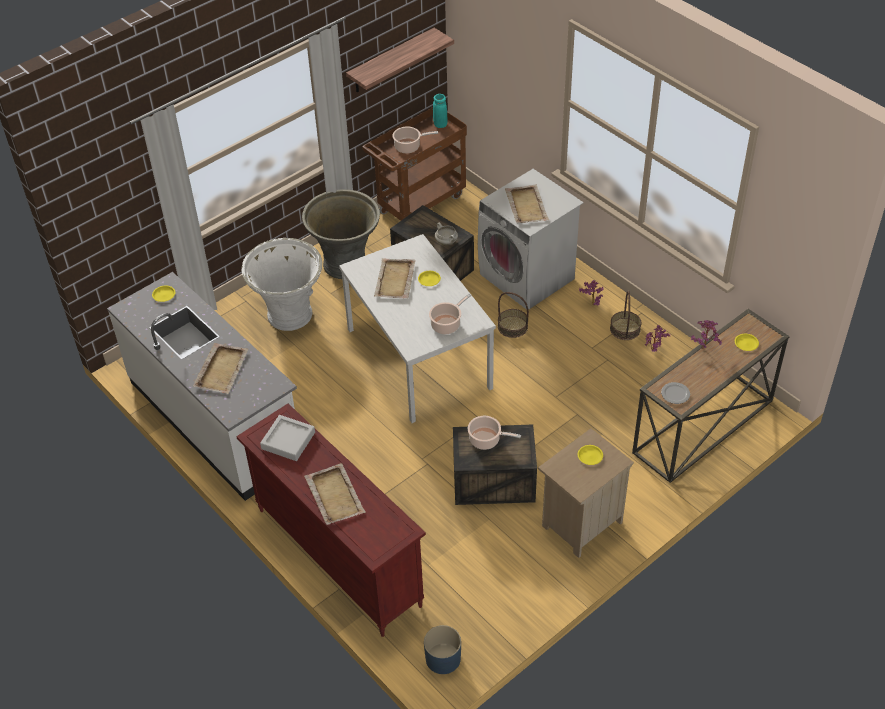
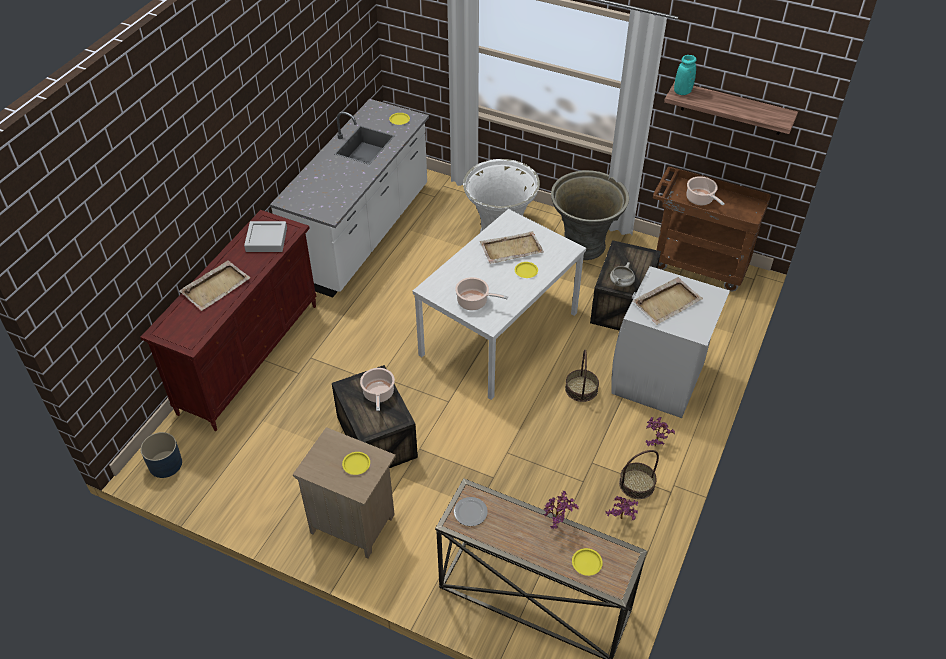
camera: 65 degrees right, 0 degrees up
(222, 369) = (333, 178): beige tray -> none
(440, 124) = (751, 209): turquoise vase -> turquoise vase (682, 92)

